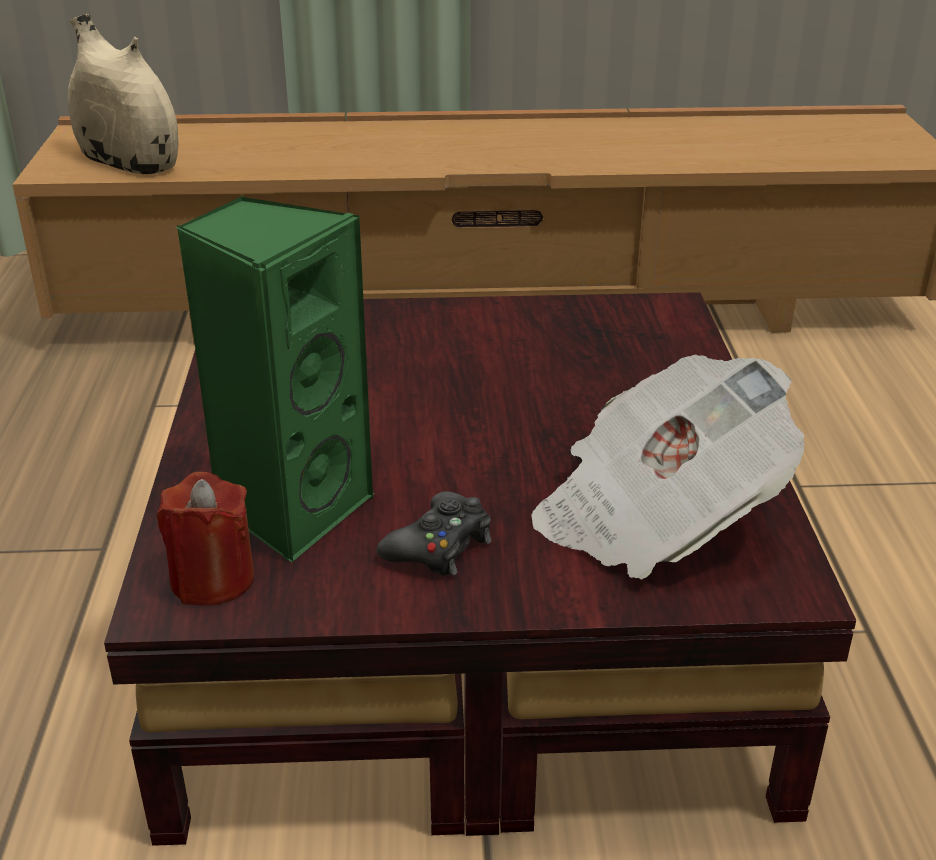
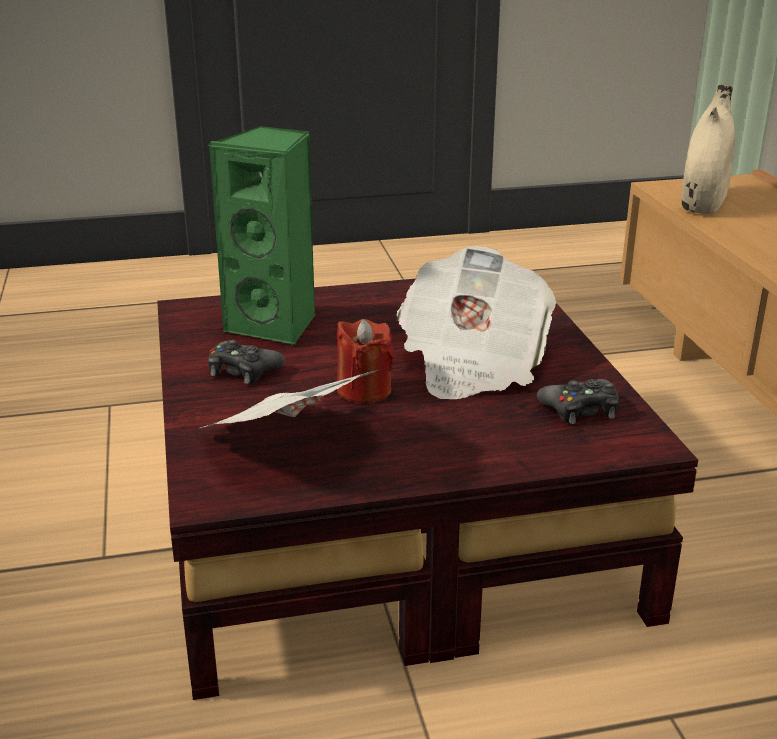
camera: 80 degrees right, 5 degrees down
(213, 580) = (207, 315): red candle -> red candle (364, 390)
(473, 371) = (471, 363): none -> newspaper
(601, 327) = (580, 409): none -> black game controller

